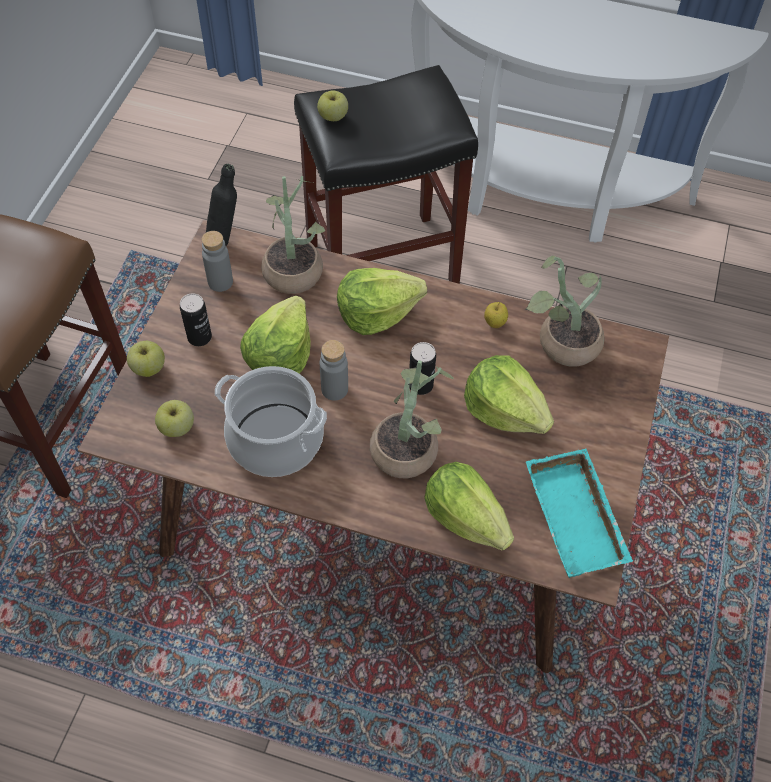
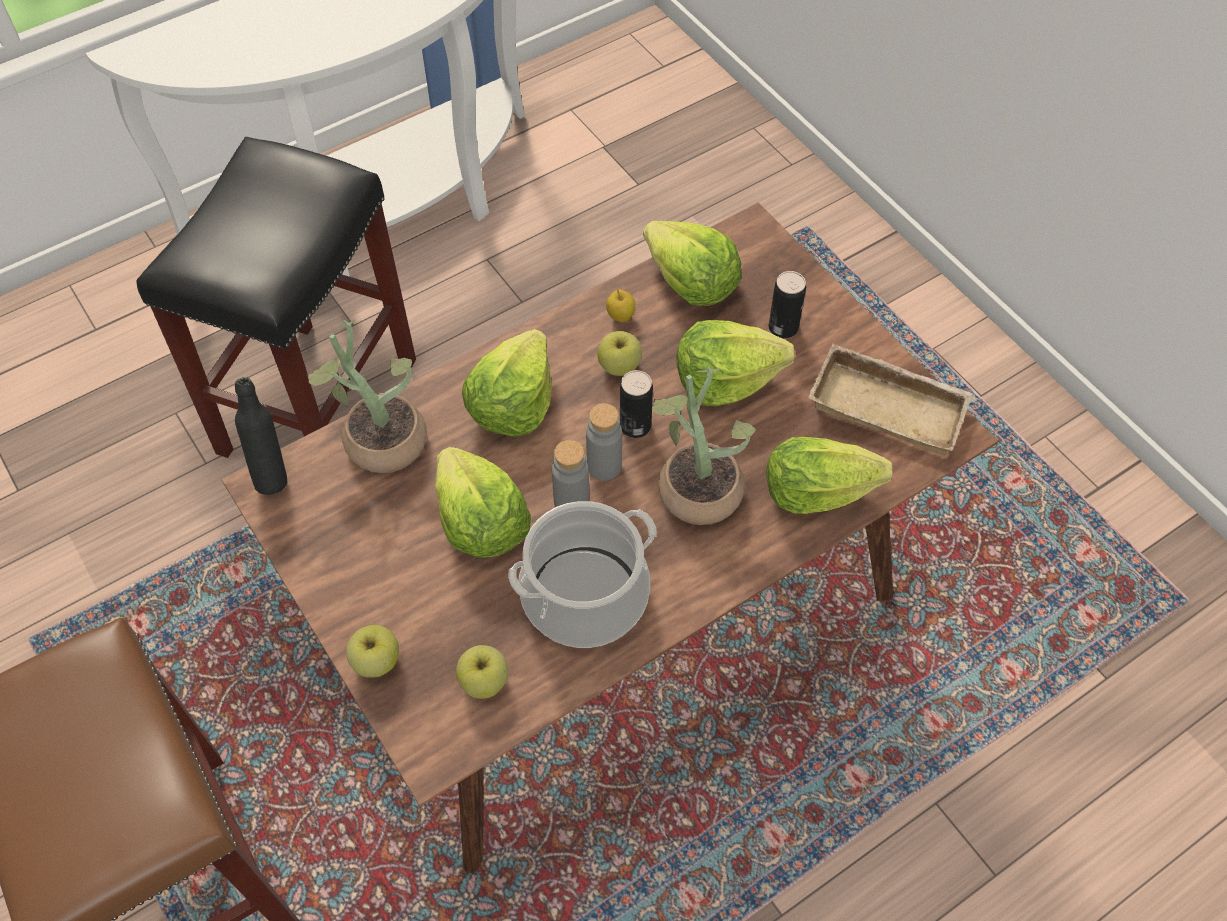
camera: 50 degrees left, 0 degrees up
(199, 337) = (383, 584): can -> can (783, 327)
(220, 282) = (327, 517): grey bottle -> grey bottle (604, 466)
(333, 117) = (217, 266): apple -> apple (619, 366)
(561, 342) = (691, 283): potted plant -> lettuce
(579, 518) = (890, 405): turquoise tray -> beige tray

